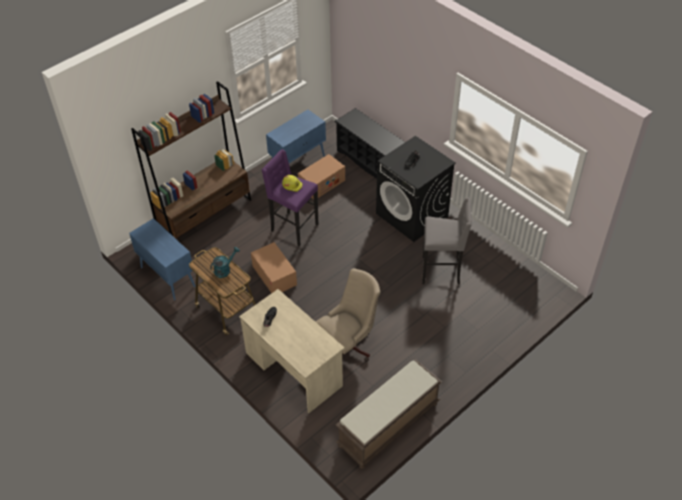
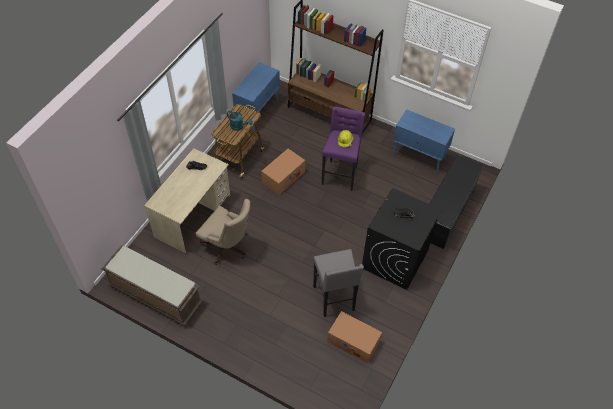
camera: 70 degrees right, 5 degrees up
(322, 183) = (402, 180): cardboard box -> cardboard box (353, 341)

